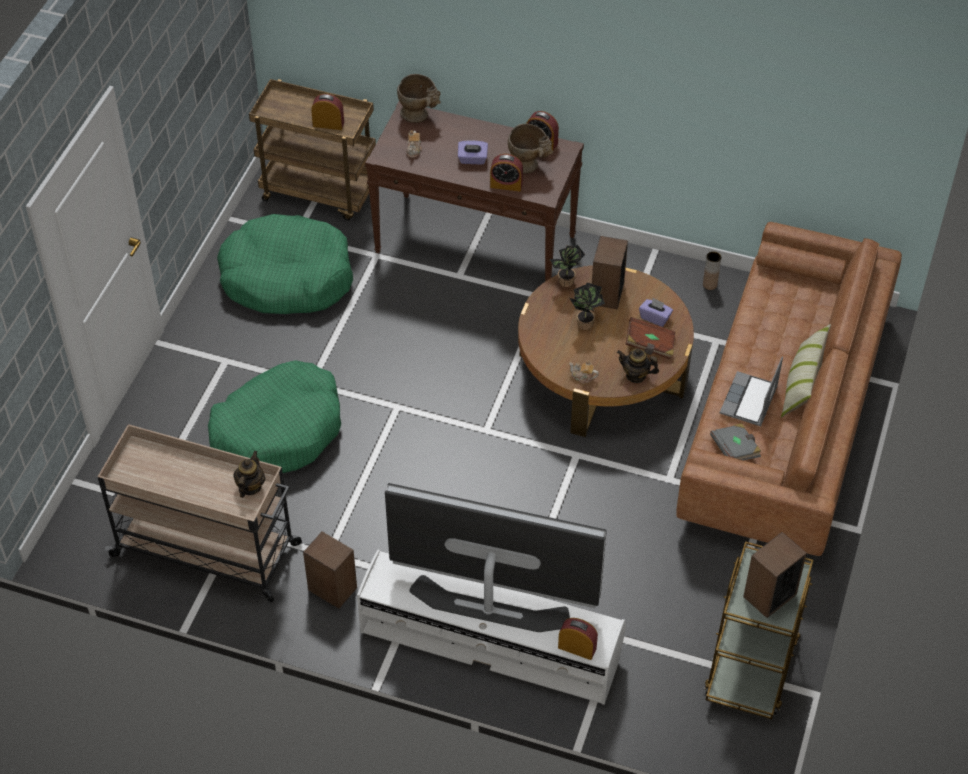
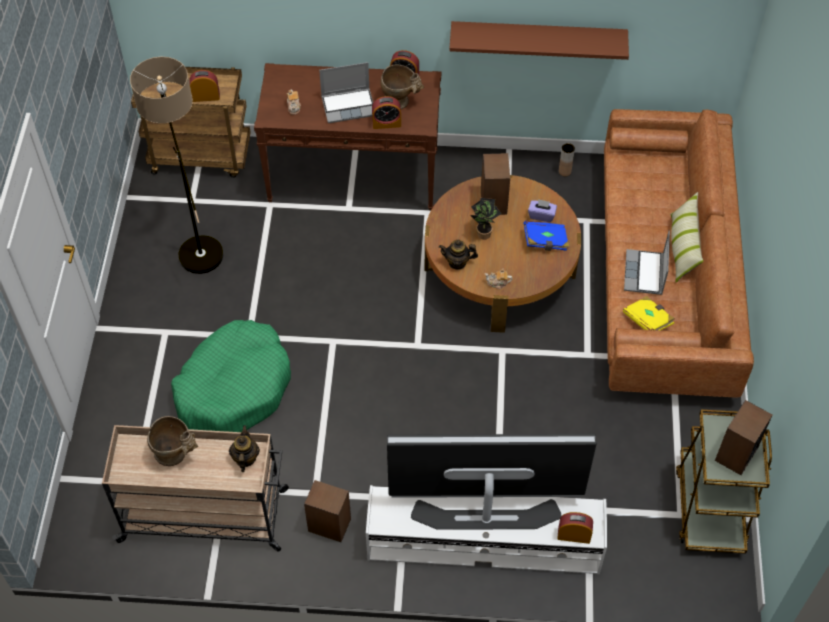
camera: 15 degrees left, 5 degrees up
(287, 277) = (196, 242): green dog bed -> floor lamp
(419, 115) = (288, 74): beige vase -> beige vase (176, 454)
(472, 159) = (349, 106): purple tissue box -> laptop
(566, 283) = (455, 200): potted plant -> none
(636, 375) = (542, 271): teapot -> teapot (457, 262)
(650, 345) = (545, 242): brown book -> blue book
(690, 123) = (538, 37): none -> brown shelf
(735, 450) = (647, 320): grey book -> yellow book

